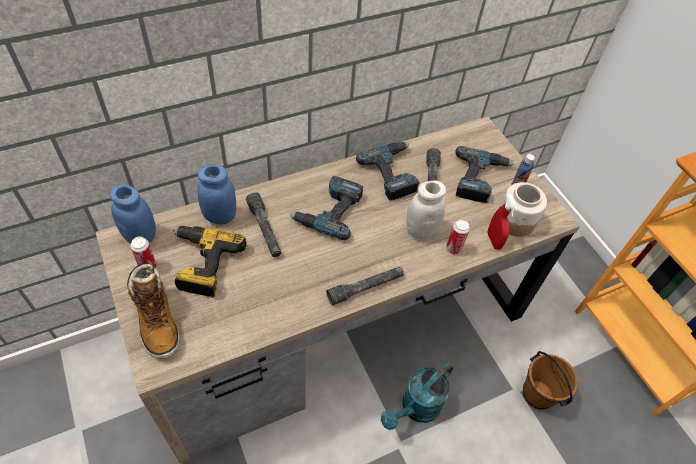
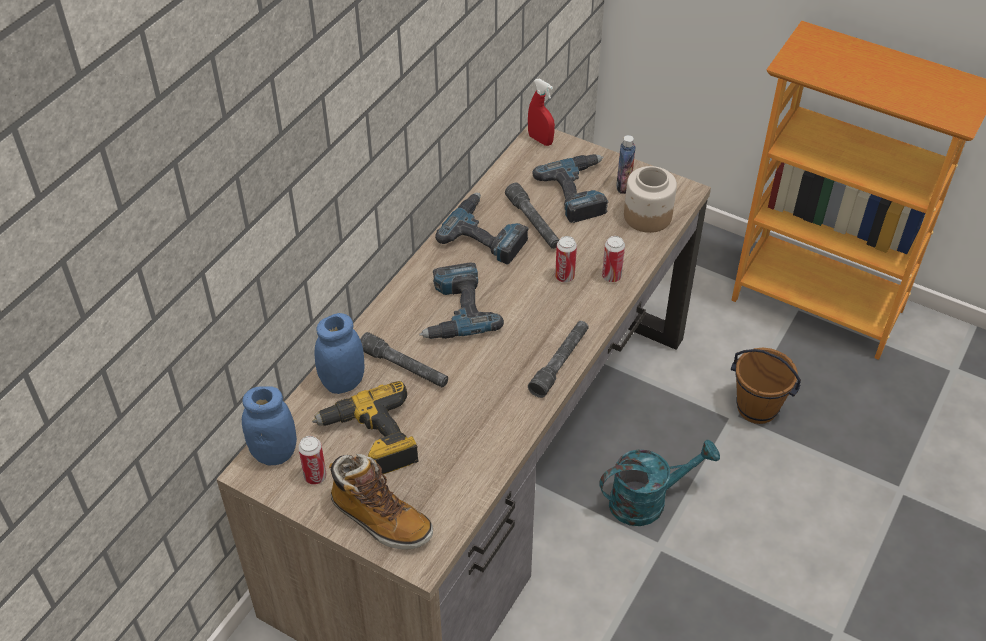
camera: 30 degrees left, 5 degrees down
(416, 408) = (647, 500): turquoise watering can -> turquoise watering can turned 120 degrees counterclockwise
(420, 230) = (564, 277): white jar -> can
(494, 240) = (643, 247): red spray bottle -> red spray bottle (540, 140)

